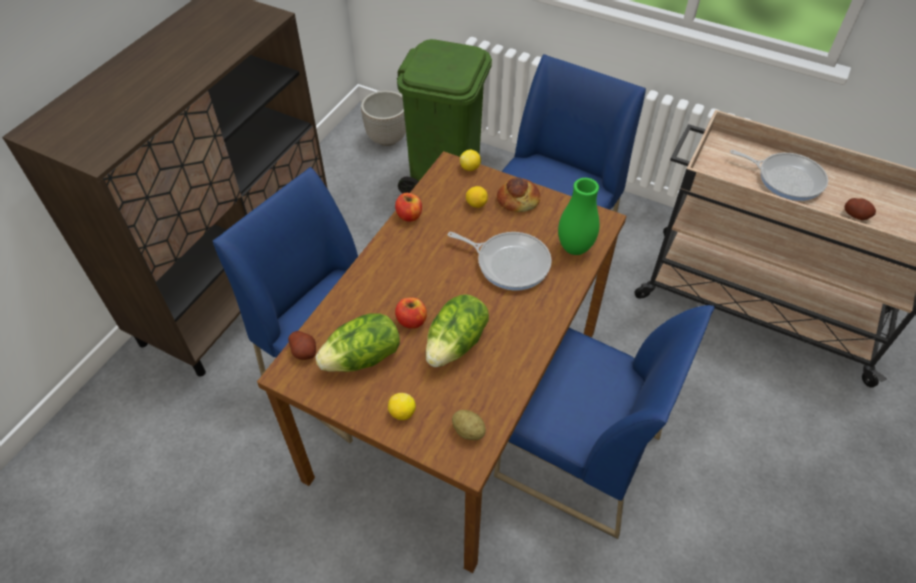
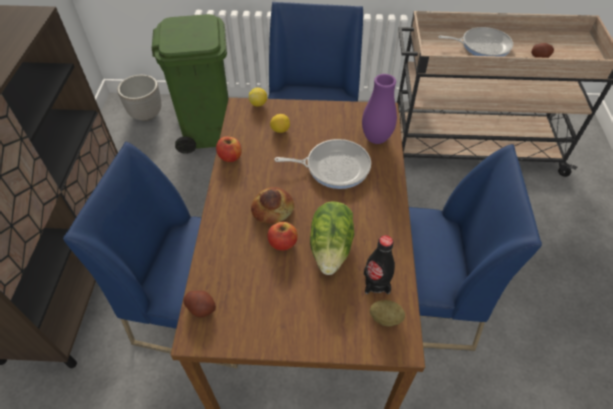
camera: 25 degrees left, 0 degrees up
(363, 358) = (259, 292): lettuce -> none
(402, 413) = (321, 326): lemon -> none
(480, 395) = (376, 283): none -> black bottle
(518, 200) = (311, 116): bread -> bread (272, 209)
(574, 248) = (376, 138): green vase -> purple vase

